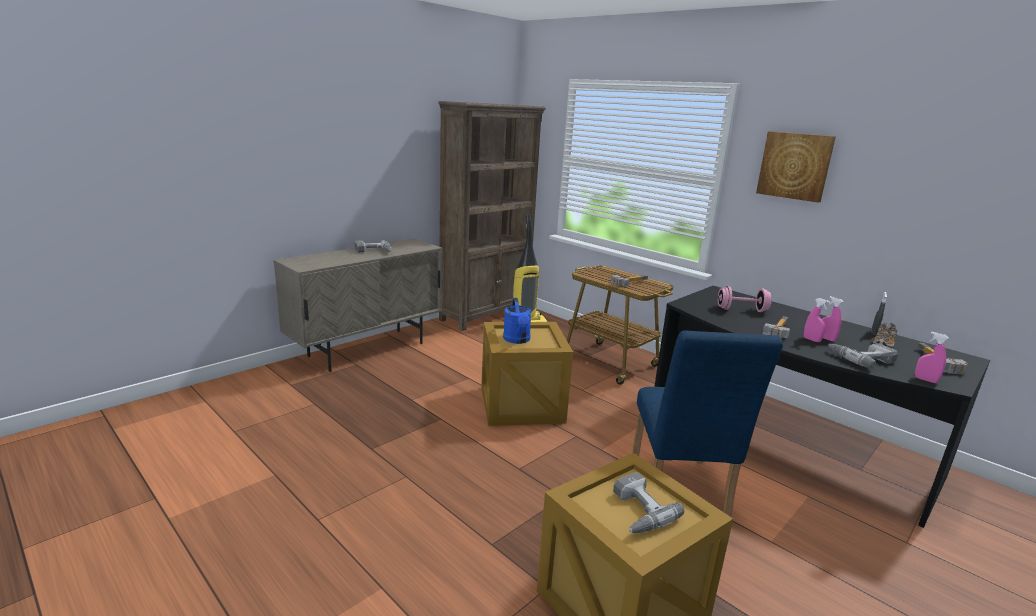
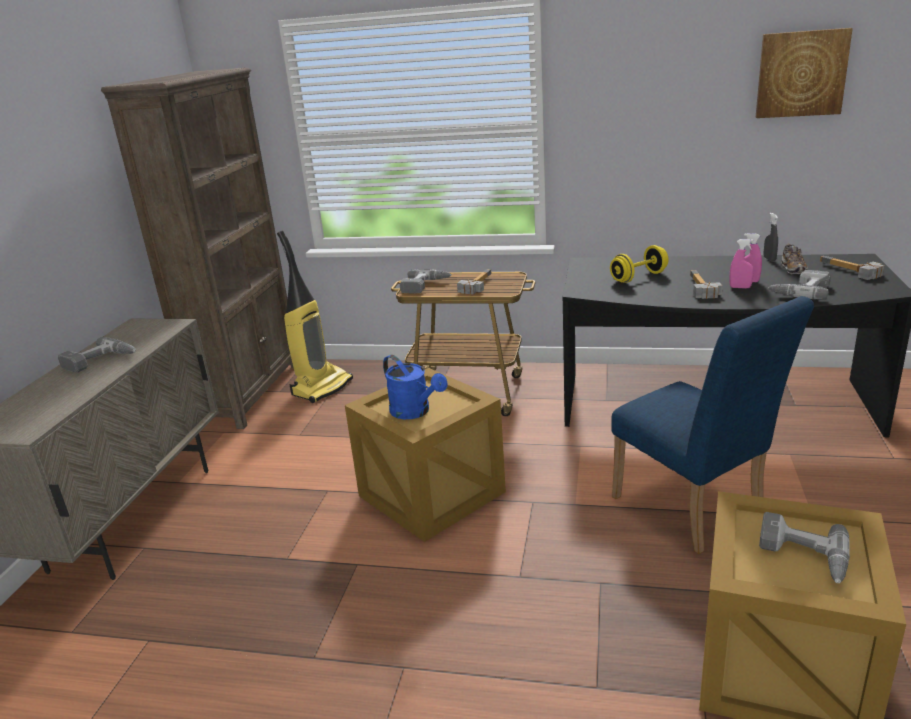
camera: 30 degrees left, 5 degrees up
(596, 273) = (425, 286): none -> power drill
(741, 310) = (638, 277): pink dumbbell -> yellow dumbbell
(794, 166) = (632, 91): picture -> picture (801, 74)
(925, 380) = (870, 293): pink spray bottle -> none

